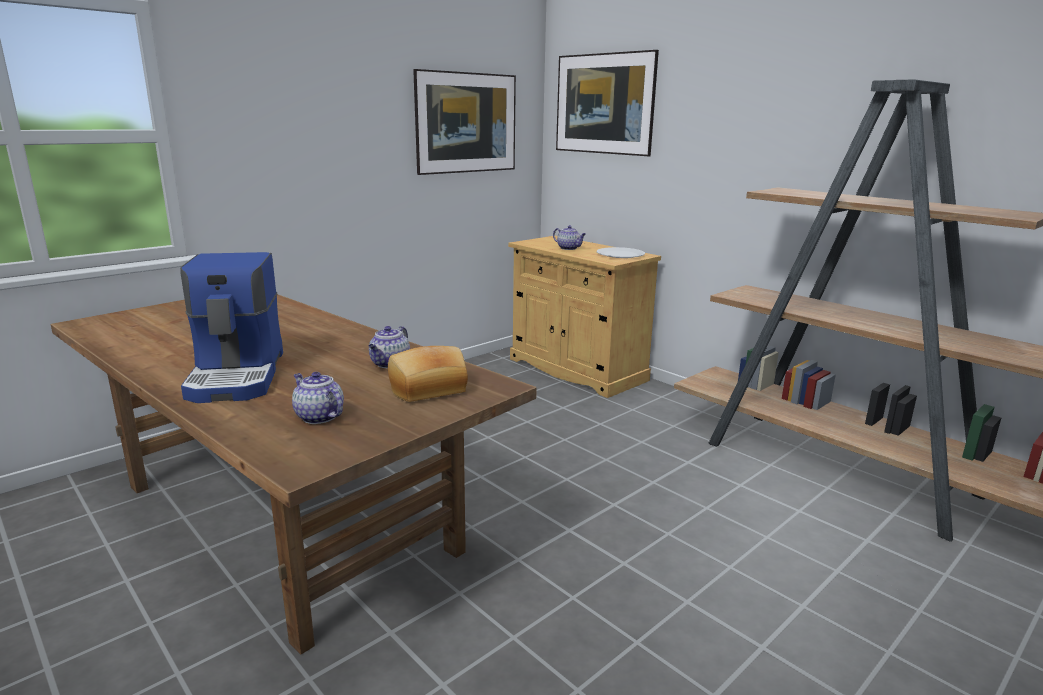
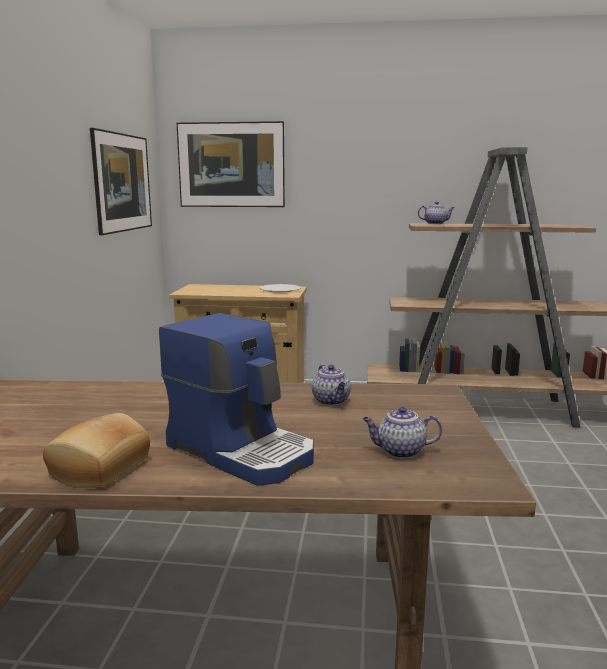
camera: 40 degrees left, 5 degrees down
(428, 389) = (407, 407): bread -> bread (101, 468)
(569, 248) = (231, 291): teapot -> teapot (435, 223)

